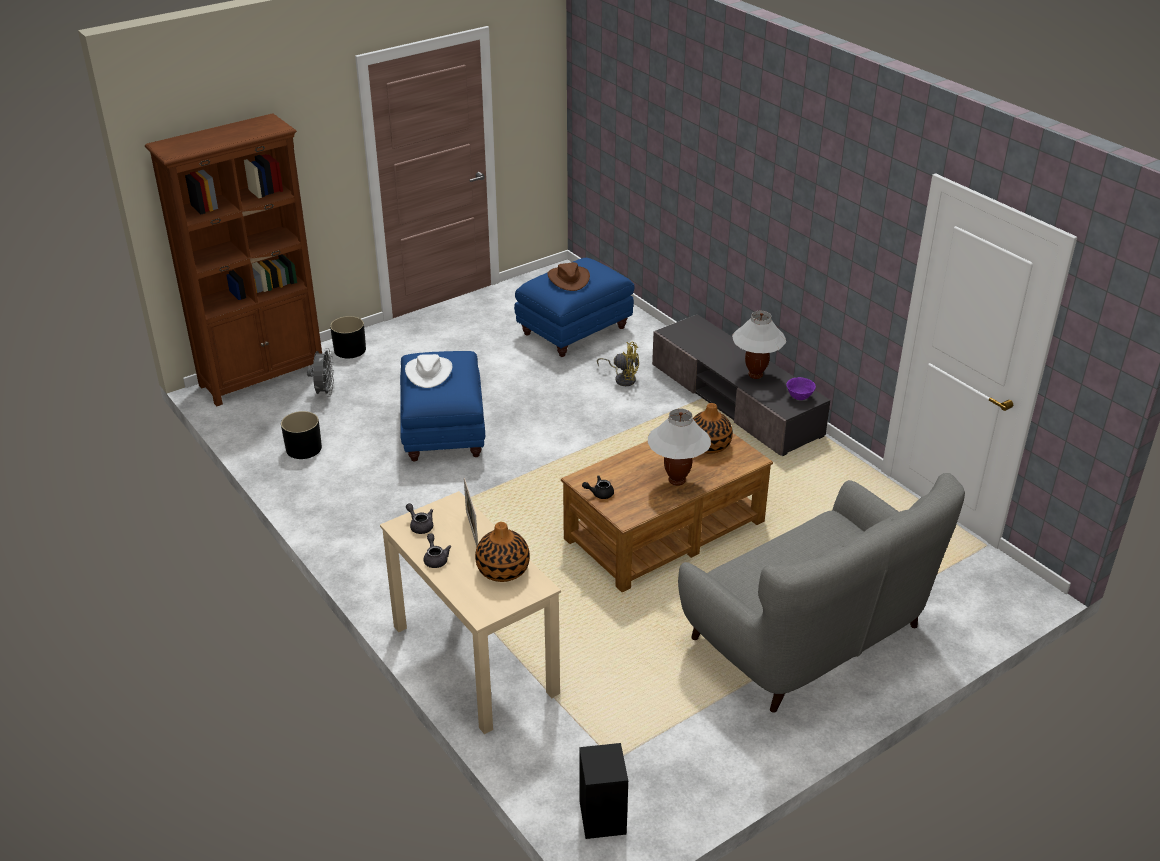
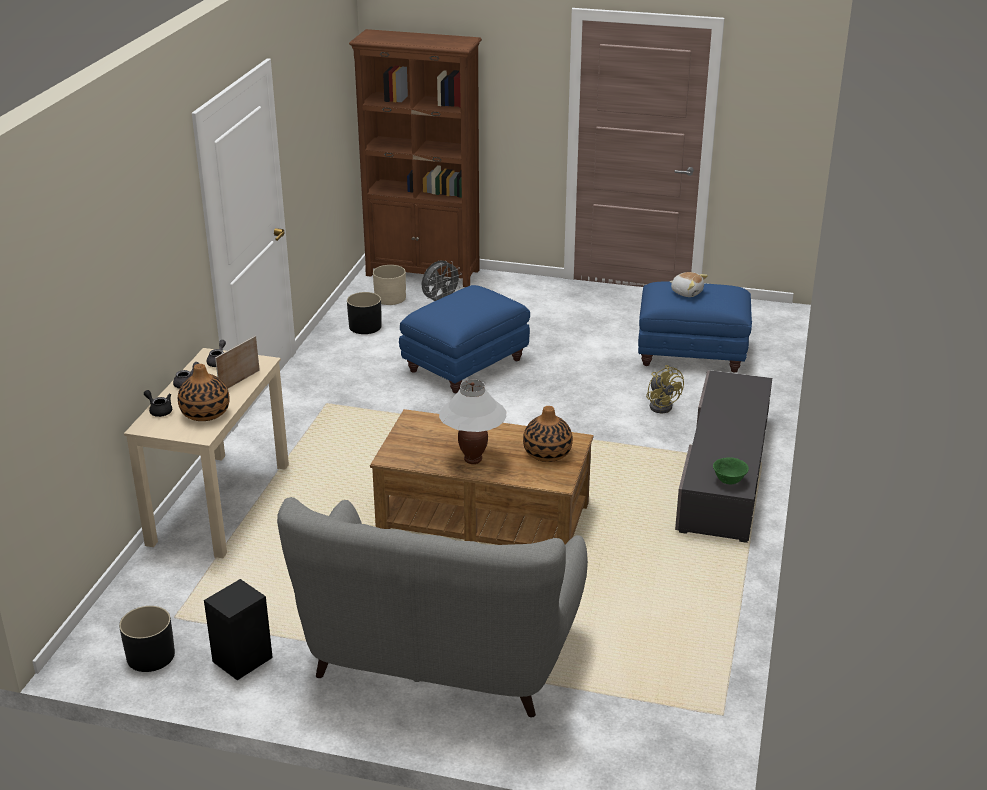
camera: 50 degrees right, 5 degrees down
(276, 413) = (390, 298): none -> beige planter
(350, 350) = (506, 284): black planter -> black planter (150, 656)
(428, 372) = (458, 300): white hat -> none
(568, 279) = (686, 292): brown hat -> plush toy
(599, 493) = (405, 433): black teapot -> black teapot (159, 410)
(602, 816) = (109, 640): black speaker -> black speaker (243, 659)
(755, 375) = (726, 445): white table lamp -> none
(799, 397) = (729, 481): purple bowl -> green bowl

